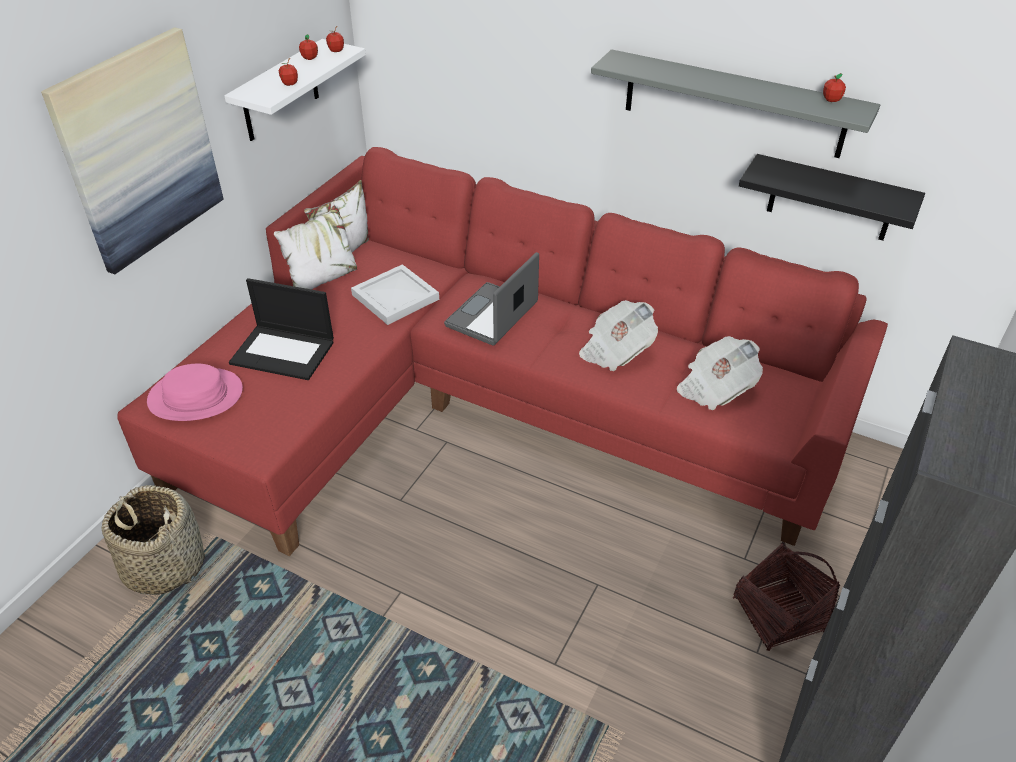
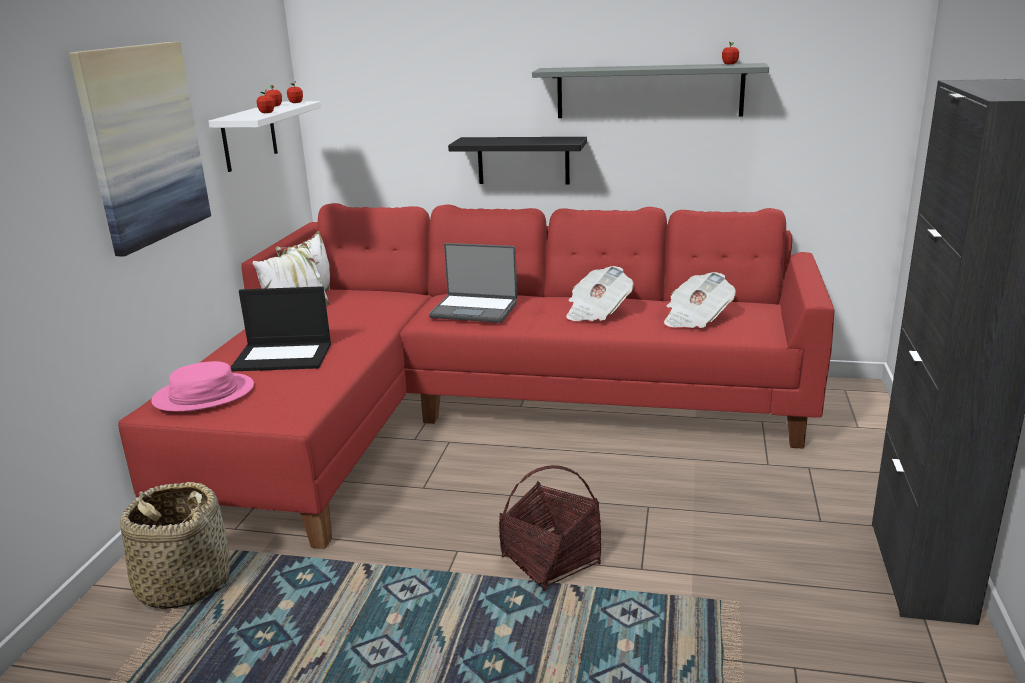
camera: 15 degrees left, 20 degrees down
(397, 297) = (377, 313): white tray -> none
(493, 316) = (474, 310): laptop -> laptop turned 90 degrees counterclockwise
(778, 615) = (821, 493): basket -> basket (551, 561)
(831, 199) = (742, 154): black shelf -> black shelf (523, 160)

